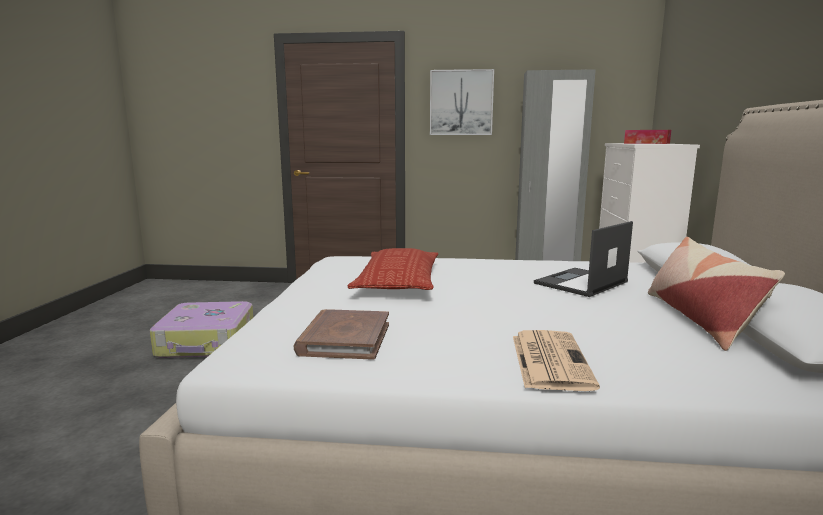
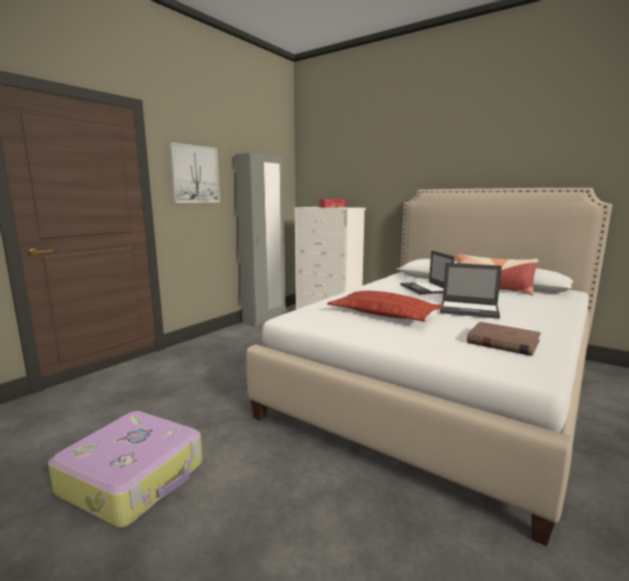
camera: 60 degrees left, 0 degrees up
(490, 313) = (470, 310): none -> laptop
(549, 360) = (542, 315): newspaper -> none

